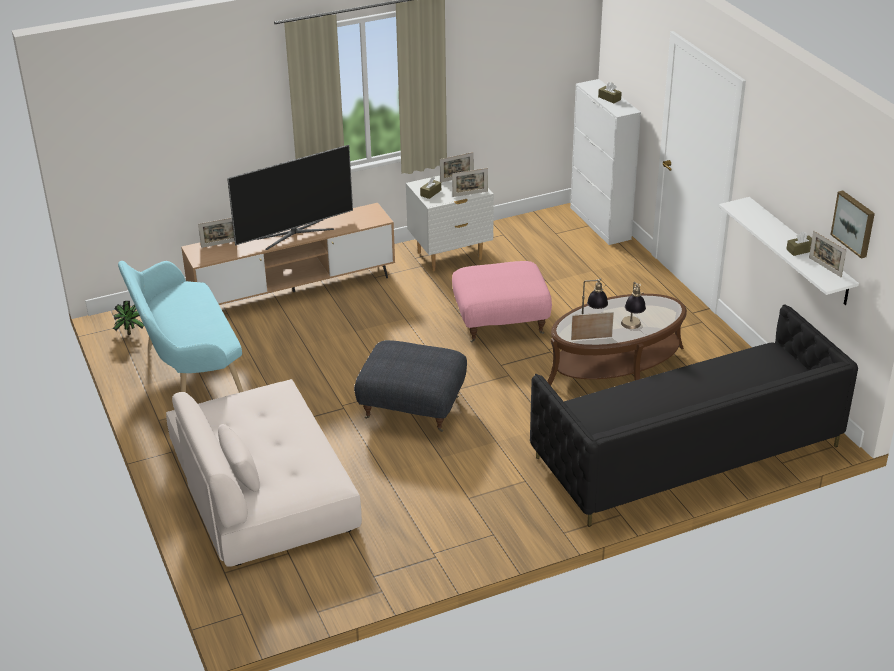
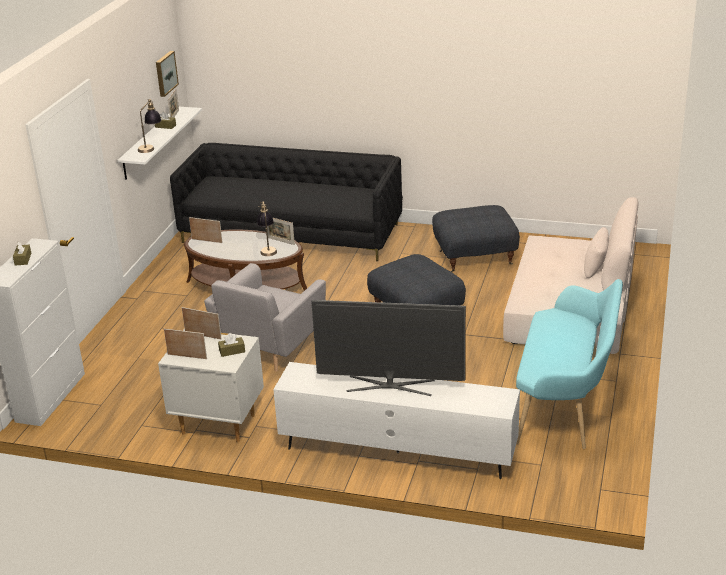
camera: 140 degrees left, 5 degrees down
(131, 333) = (590, 475): potted plant -> none
(220, 244) = (471, 405): picture frame -> picture frame (207, 241)
(294, 291) = (398, 452): brown tv stand -> white tv stand
(434, 514) = (475, 257): none -> grey ottoman
(501, 322) = (270, 347): pink ottoman -> grey armchair
(632, 328) = (245, 237): table lamp -> table lamp (151, 147)

